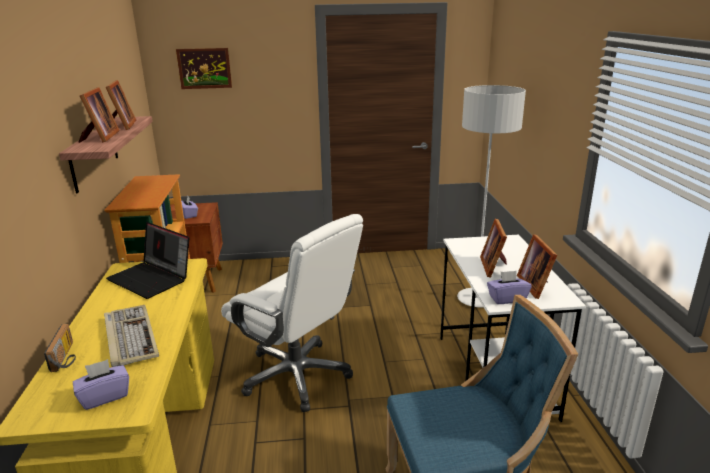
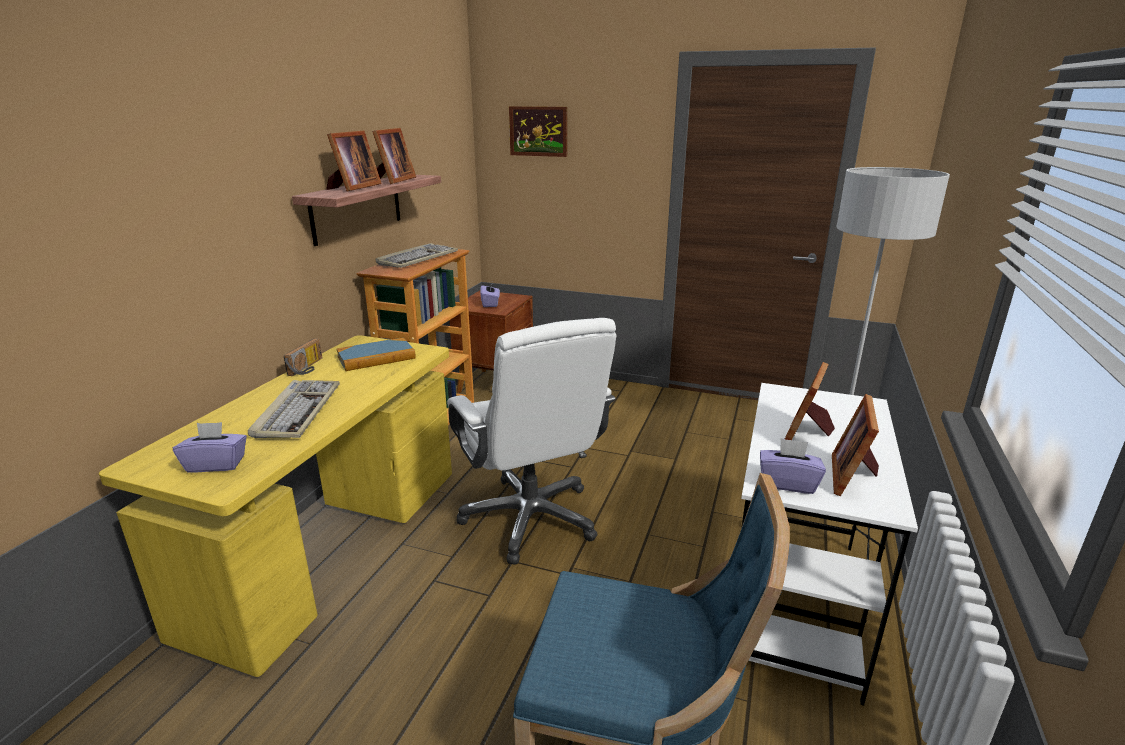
camera: 25 degrees right, 0 degrees up
(67, 357) = (226, 415): radio -> radio (308, 368)
(144, 188) = (417, 259): none -> keyboard
(152, 279) = (376, 357): laptop -> book

